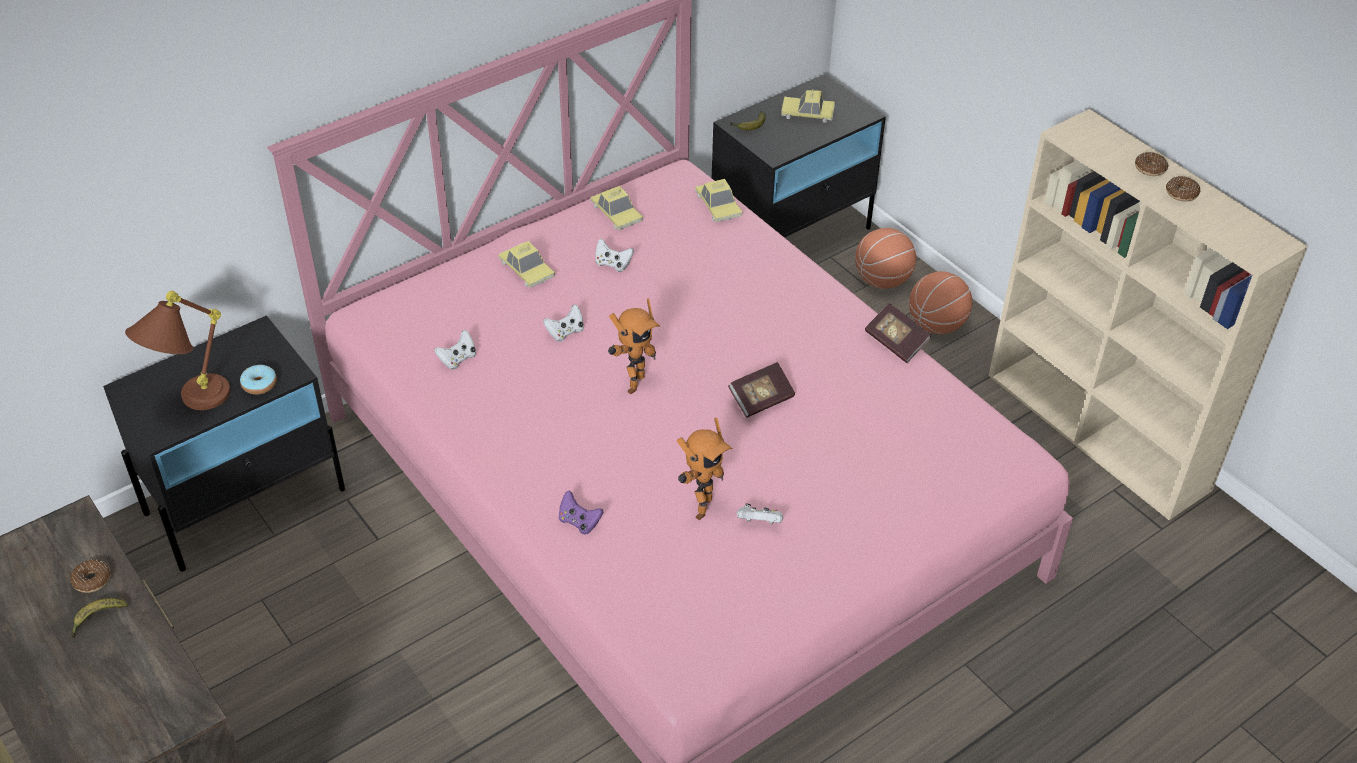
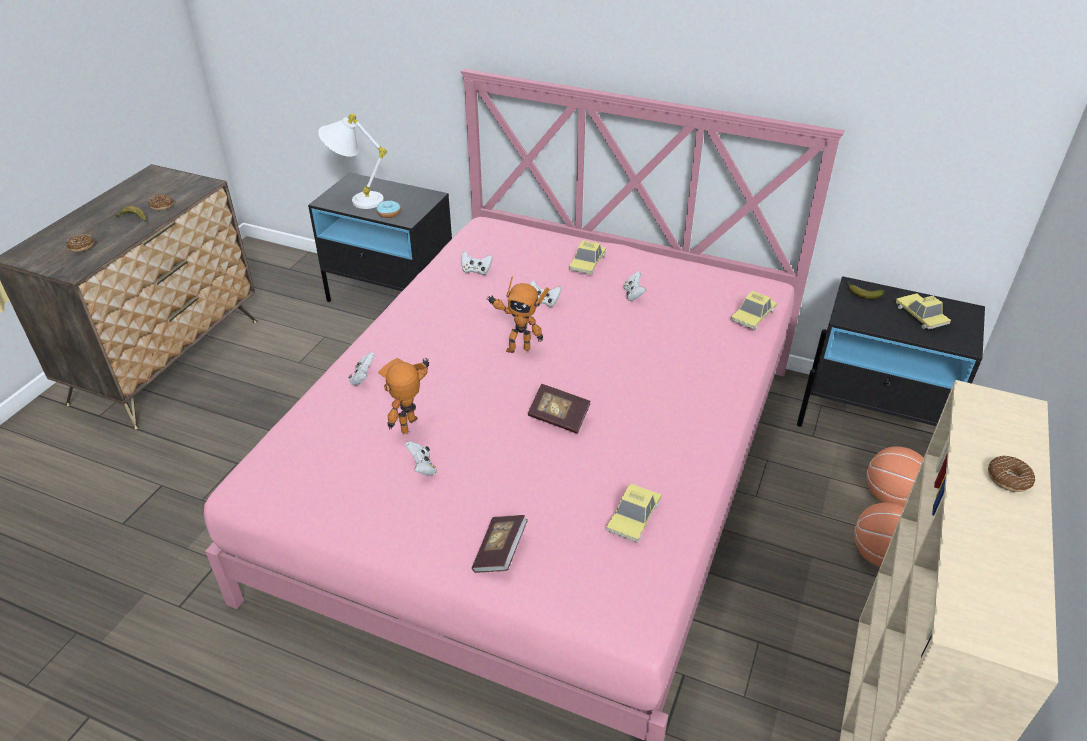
camera: 60 degrees right, 5 degrees down
(191, 403) = (356, 200): brown table lamp -> white table lamp
(579, 522) = (363, 378): purple game controller -> white game controller
(616, 213) = (688, 276): toy car -> toy car (633, 517)
(699, 507) = (413, 427): toy robot -> toy robot turned 120 degrees clockwise
(896, 342) = (704, 472): book -> book (500, 552)
(1181, 193) = (999, 519): donut -> donut (82, 246)

